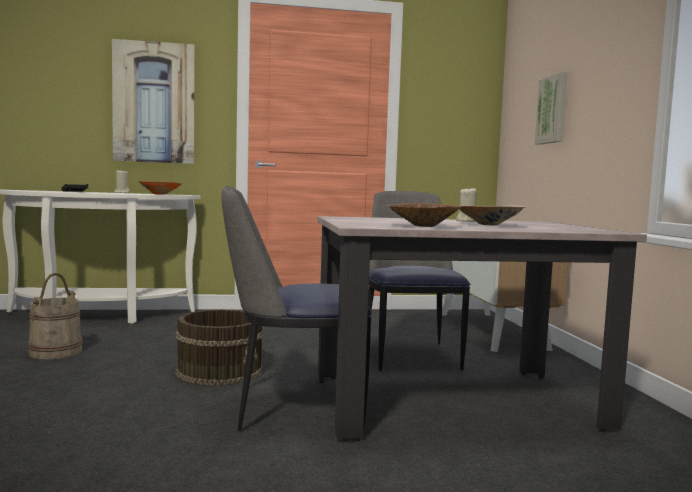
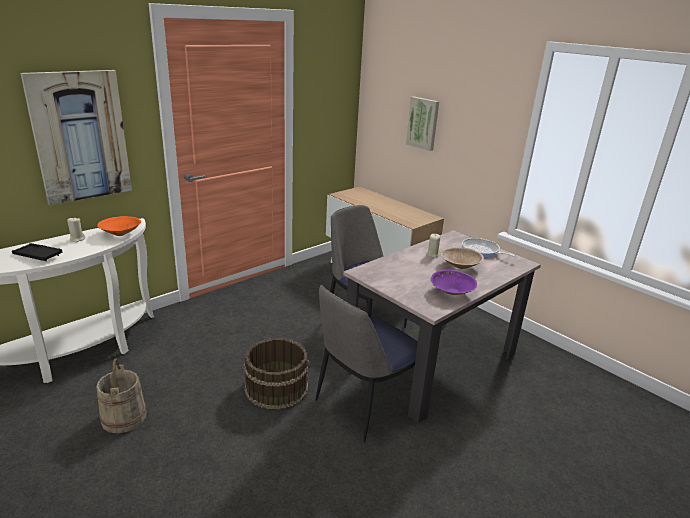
camera: 35 degrees left, 20 degrees up
(422, 226) = (451, 292): brown bowl -> purple bowl
(556, 225) = (482, 251): none -> frying pan

